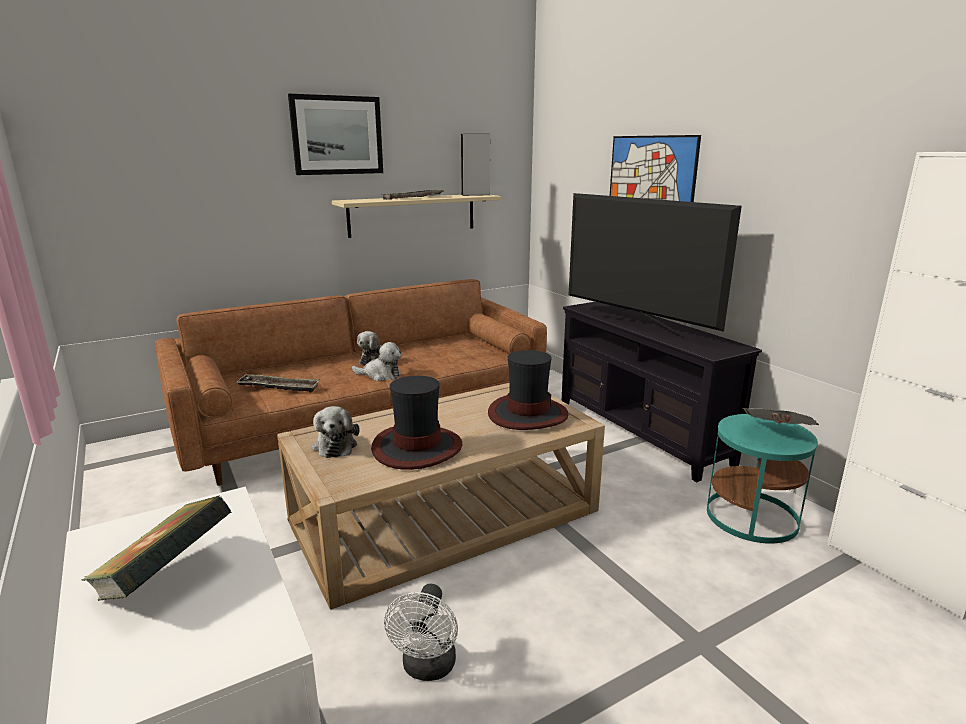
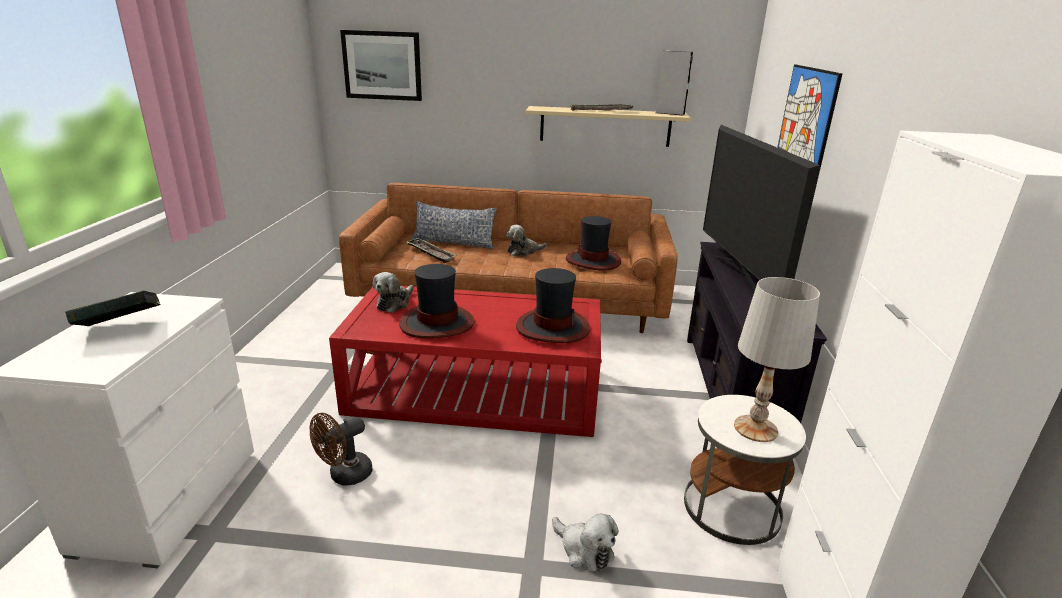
camera: 35 degrees right, 5 degrees up
(286, 370) = (453, 242): none -> pillow
(337, 135) = (540, 48): picture -> picture (382, 65)
(380, 375) = (509, 264): plush toy -> plush toy (584, 550)
(427, 668) = (345, 476): white fan -> brown fan
(445, 515) = (476, 389): beige coffee table -> red coffee table
(454, 351) = (593, 260): none -> hat
(752, 517) = (732, 507): turquoise side table -> white side table
(776, 434) = (756, 428): newspaper -> white table lamp

